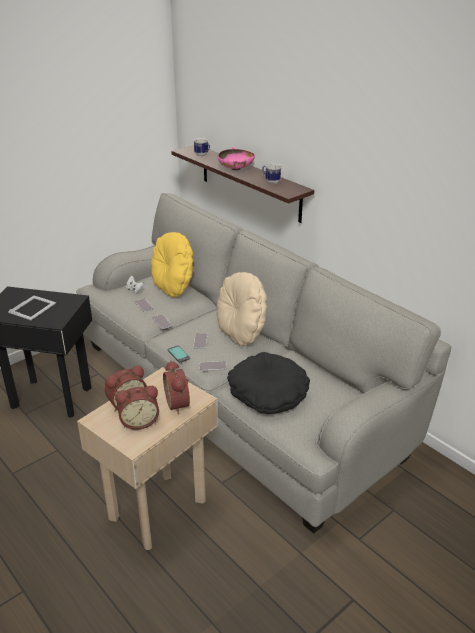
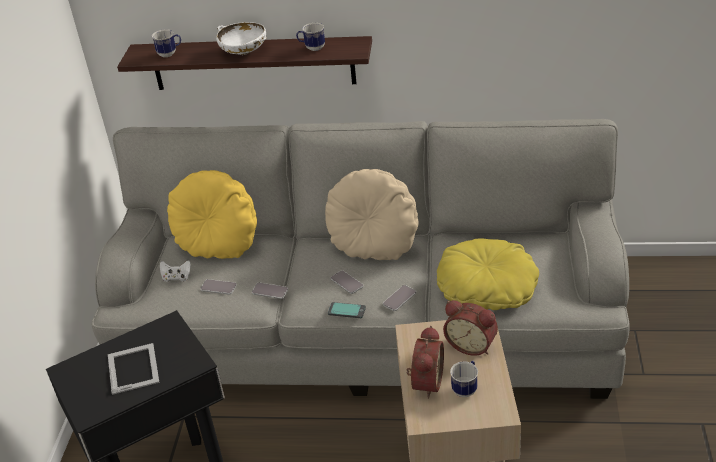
camera: 40 degrees left, 5 degrees up
(139, 421) = (466, 388): alarm clock -> mug
(236, 169) = (244, 52): pink bowl -> white bowl
(269, 392) = (487, 286): black pillow -> yellow pillow

